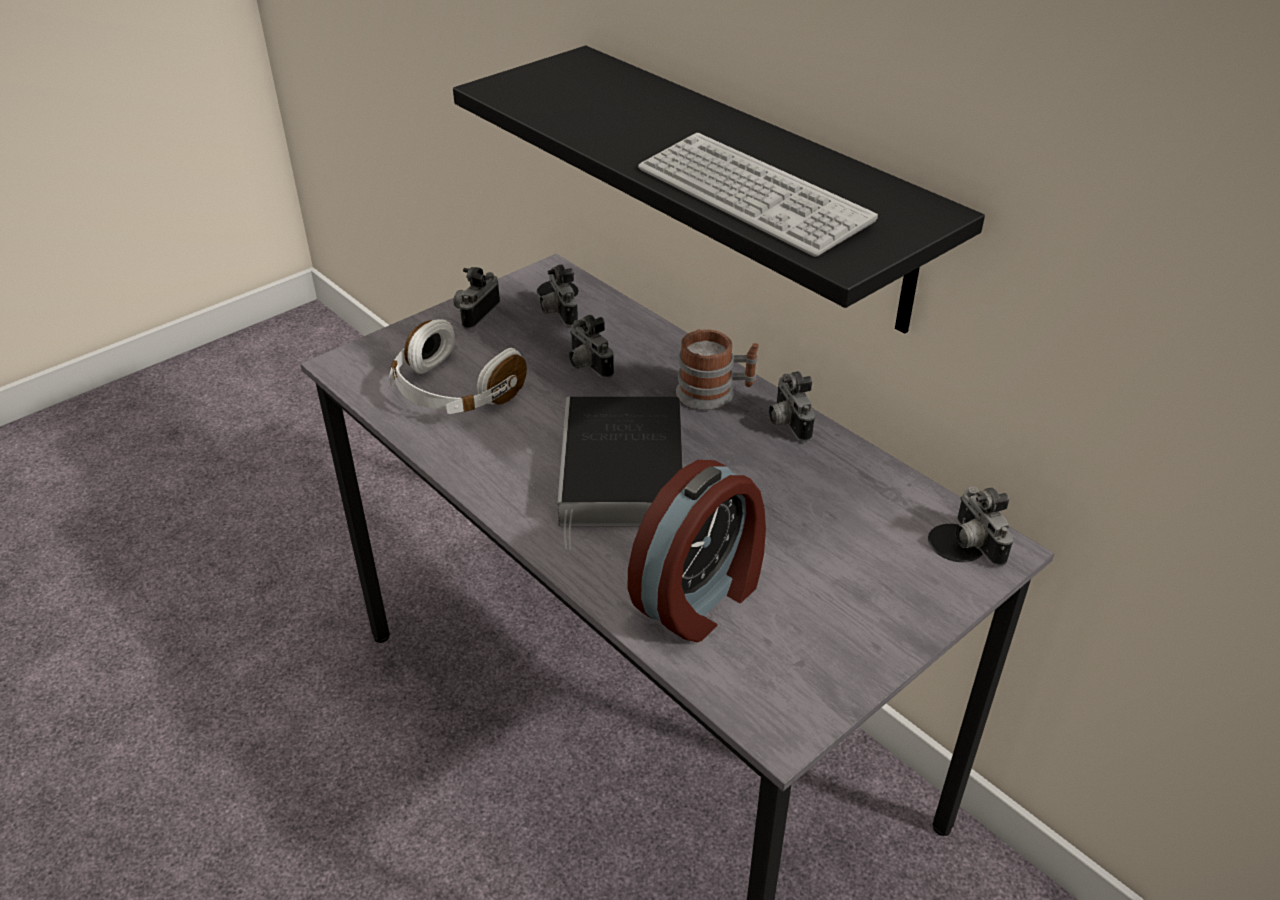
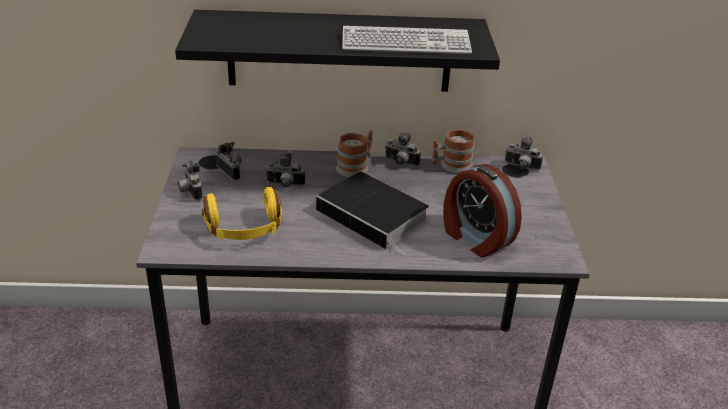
camera: 50 degrees left, 5 degrees down
(453, 392) = (244, 229): white headphones -> yellow headphones
(557, 313) = (231, 171): camera -> camera turned 150 degrees counterclockwise
(701, 597) = (475, 238): alarm clock -> alarm clock turned 150 degrees clockwise
(857, 471) = (451, 166): none -> mug

